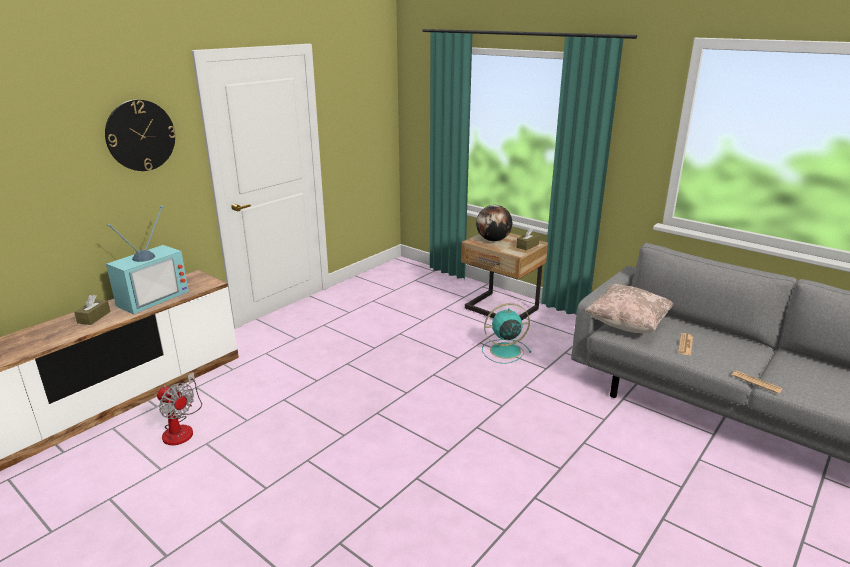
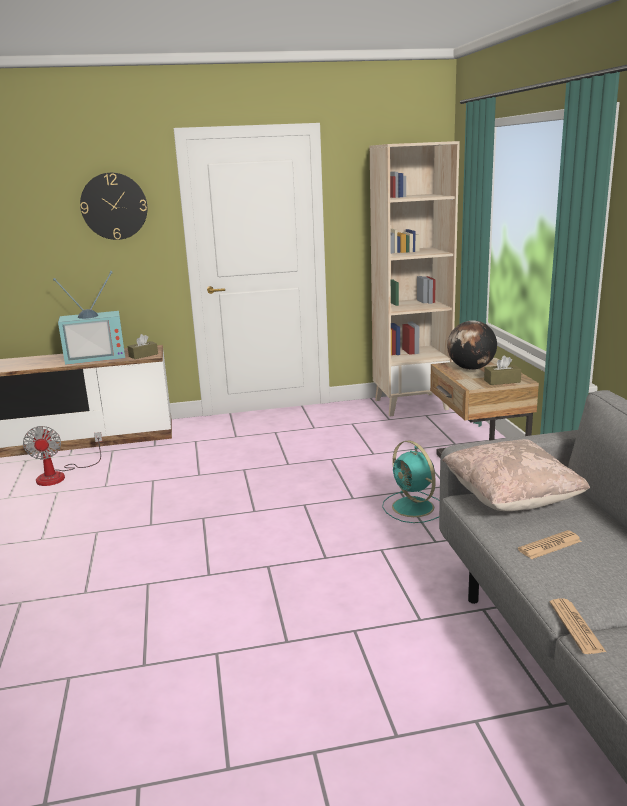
camera: 40 degrees right, 5 degrees down
(94, 317) = (41, 361): brown tissue box -> brown tissue box (143, 355)
(393, 273) = (411, 404): none -> beige bookcase
(504, 351) = (414, 508): turquoise fan -> turquoise fan turned 150 degrees counterclockwise

